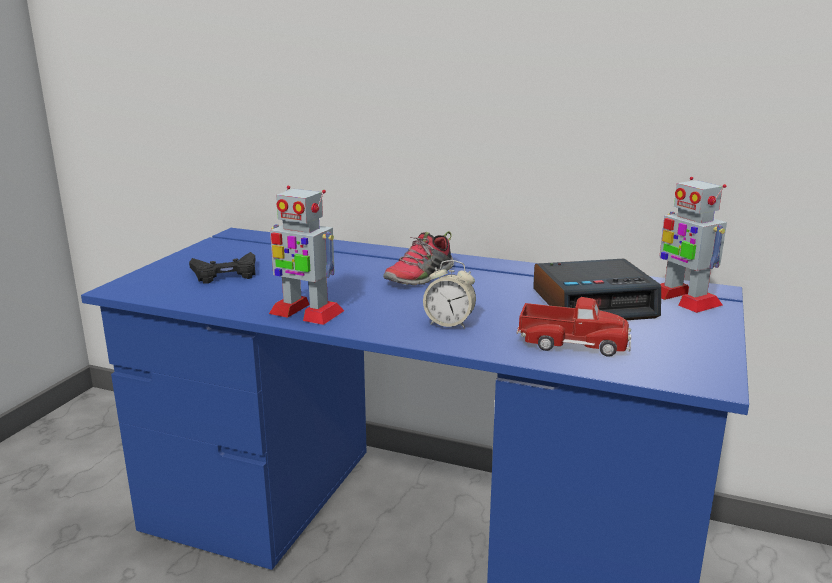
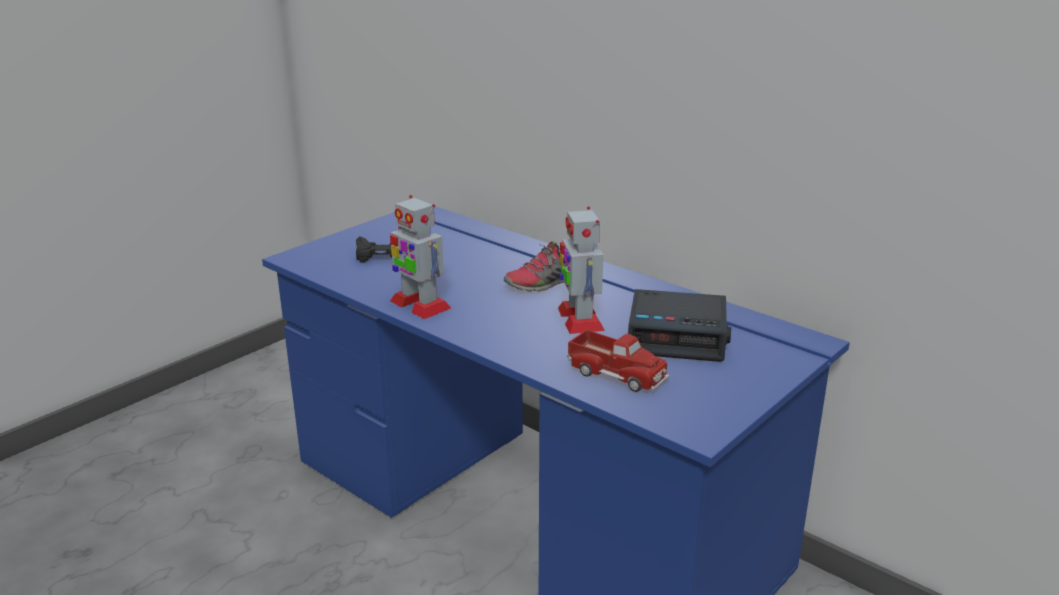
camera: 20 degrees right, 5 degrees up
(449, 323) = (528, 335): alarm clock -> none
(683, 299) = (770, 346): toy robot -> toy robot (580, 319)

